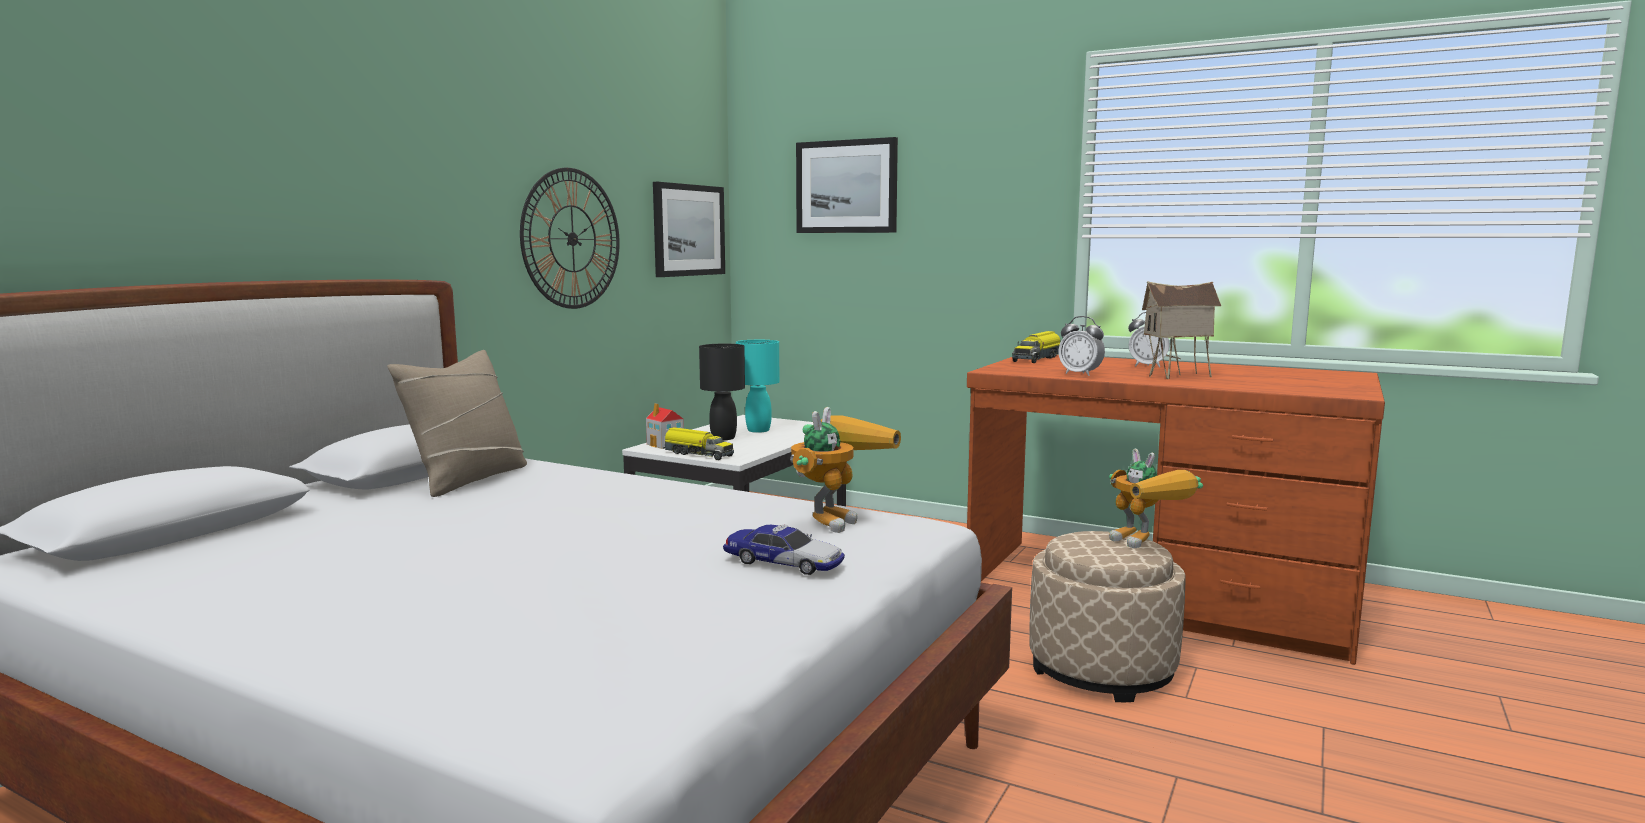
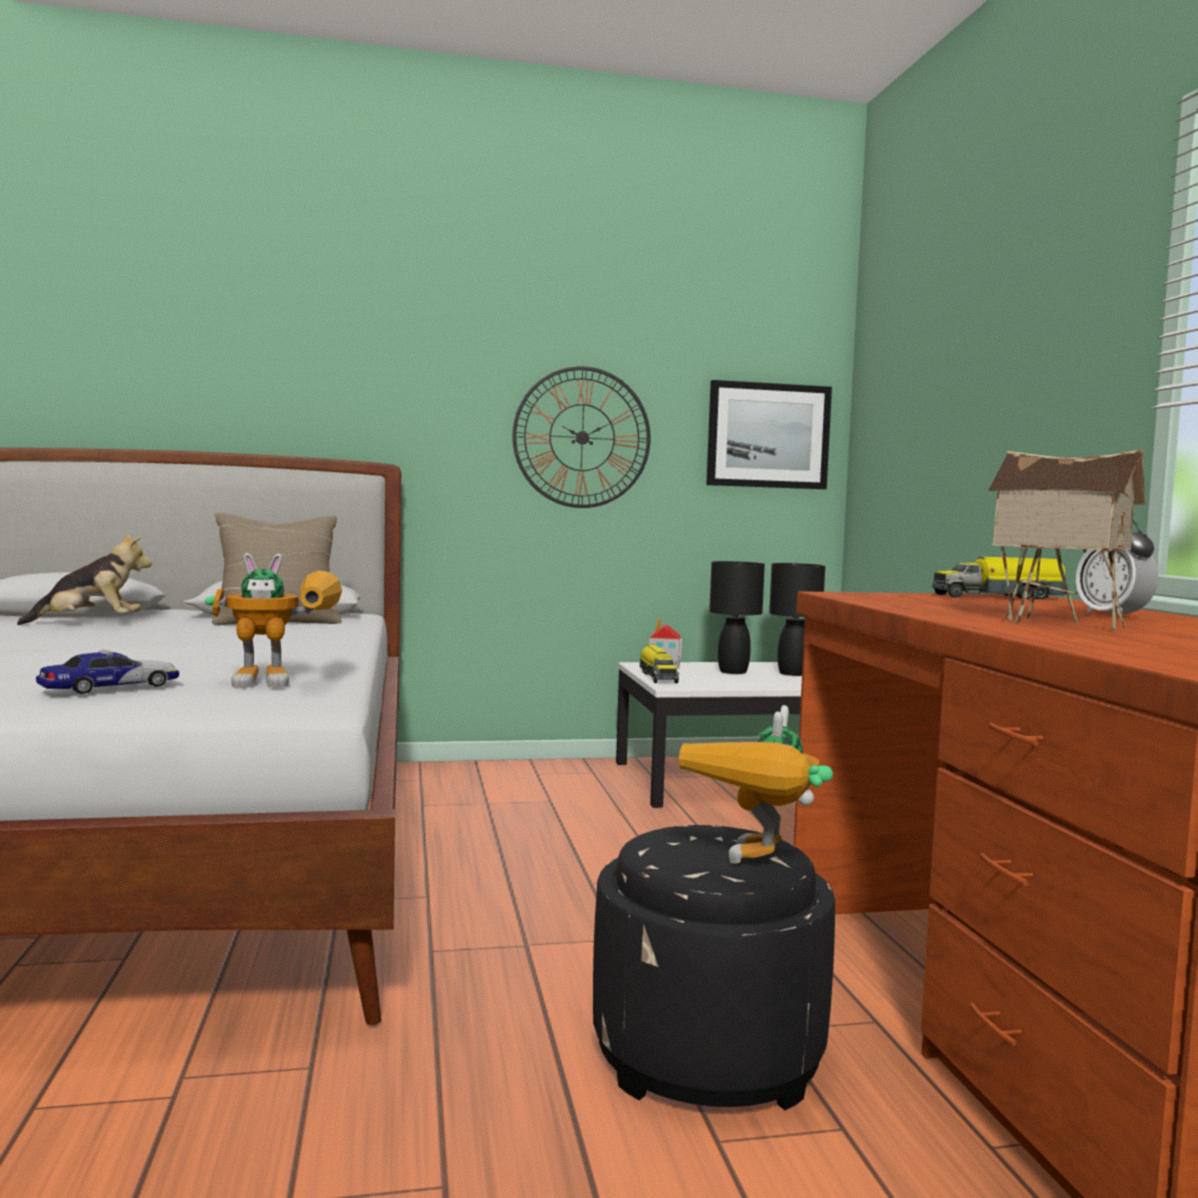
camera: 50 degrees right, 5 degrees down
(306, 534) = (89, 624): none -> plush toy
(758, 430) = (792, 673): turquoise table lamp -> black table lamp
(783, 562) = (110, 687): toy car -> toy car turned 120 degrees counterclockwise
(846, 187) = (932, 370): picture -> none
(1080, 374) = (921, 606): alarm clock -> none
(1102, 669) = (707, 1053): beige ottoman -> black ottoman

